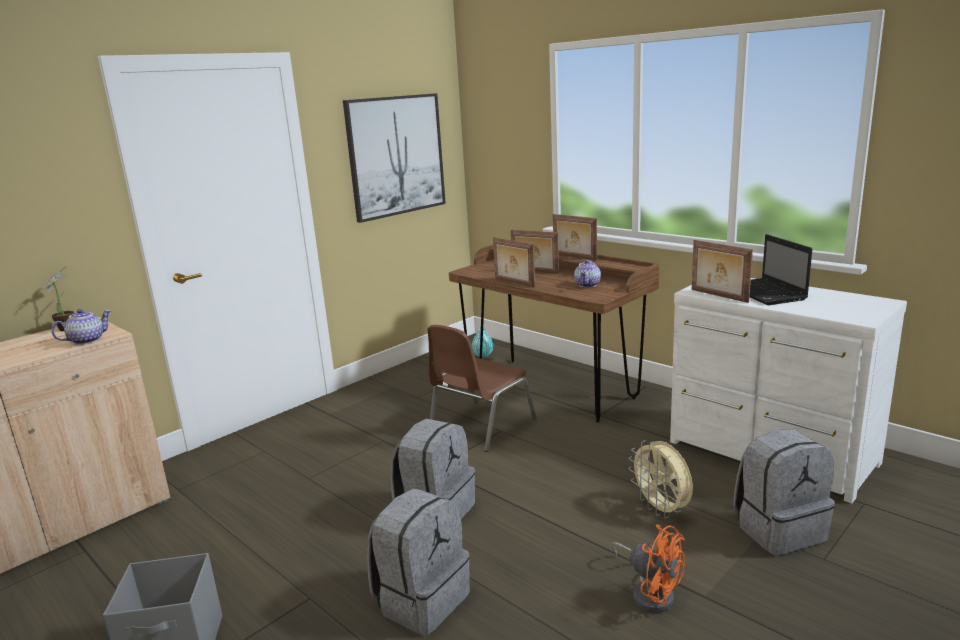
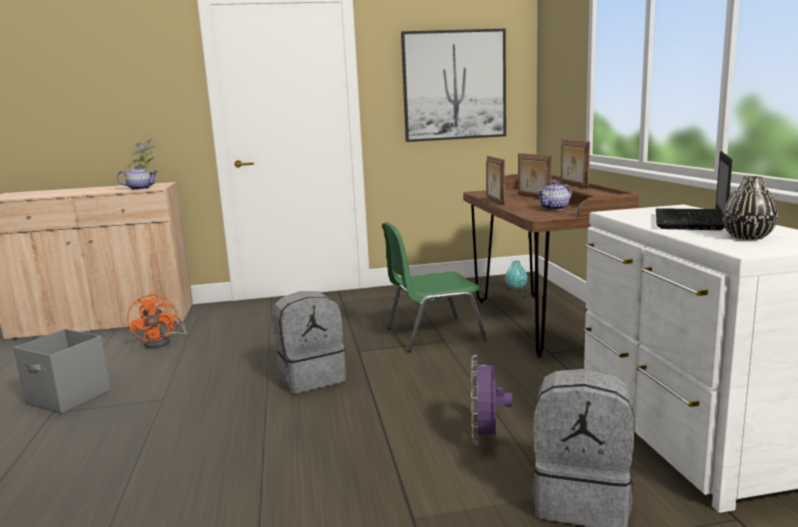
camera: 35 degrees right, 5 degrees down
(421, 600) = (215, 426): grey backpack -> none
(480, 426) = (432, 334): brown chair -> green chair
(650, 592) = (371, 493): orange fan -> orange fan (162, 342)
(661, 509) = (487, 438): beige fan -> purple fan
(718, 296) = (628, 217): picture frame -> none
(833, 305) = (747, 237): none -> black vase

